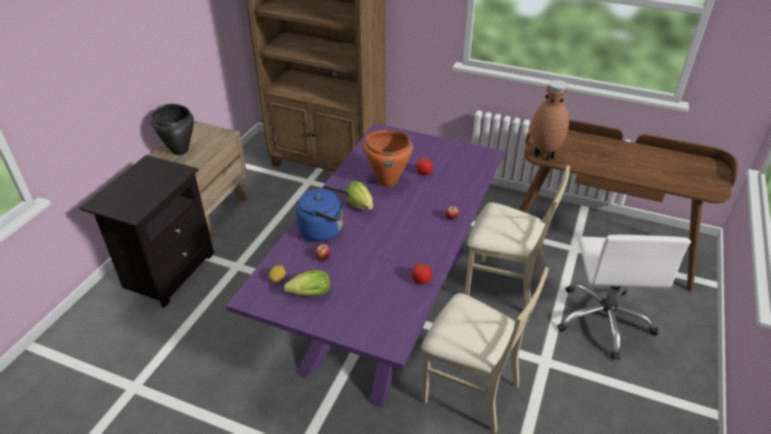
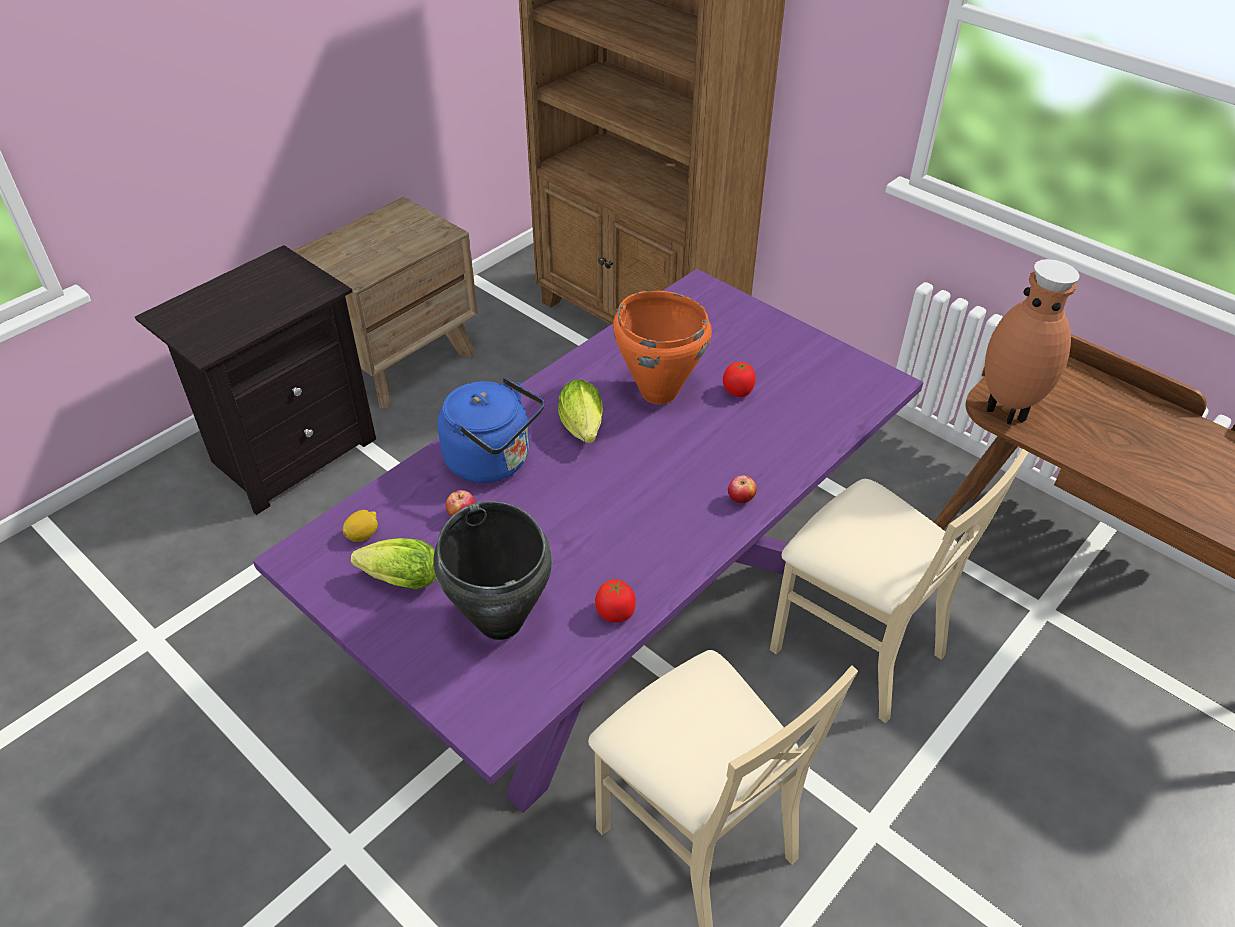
camera: 20 degrees right, 5 degrees up
(180, 150) = (355, 247): black cooking pot -> black cooking pot (501, 621)
(604, 320) = (1038, 781): white office chair -> none

